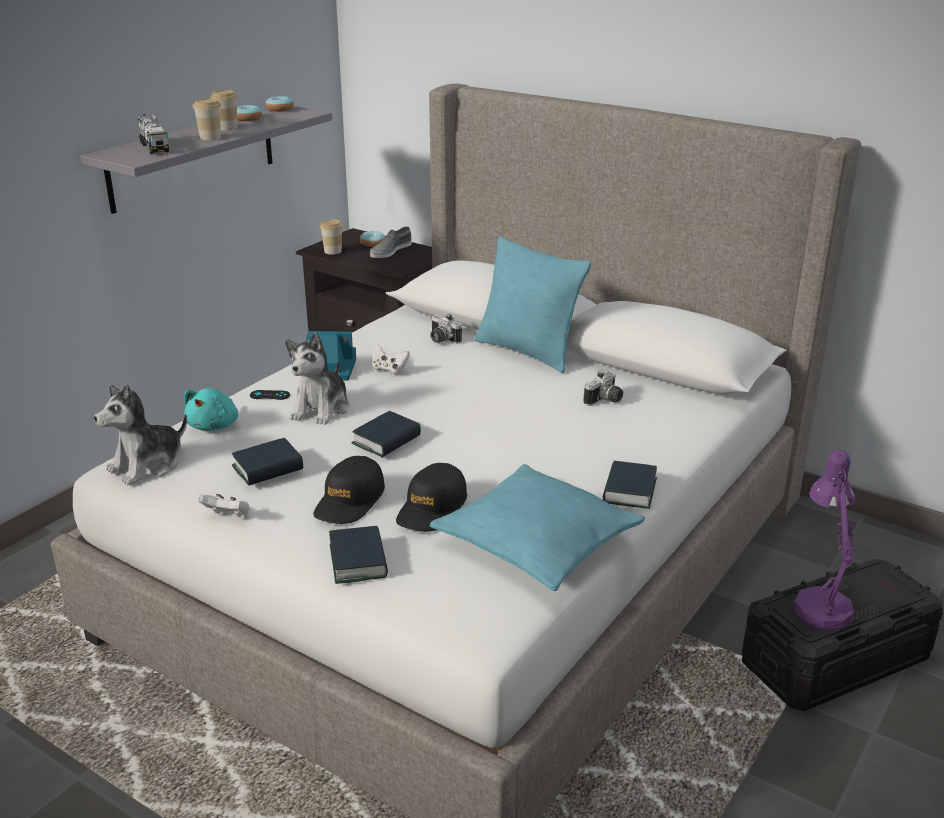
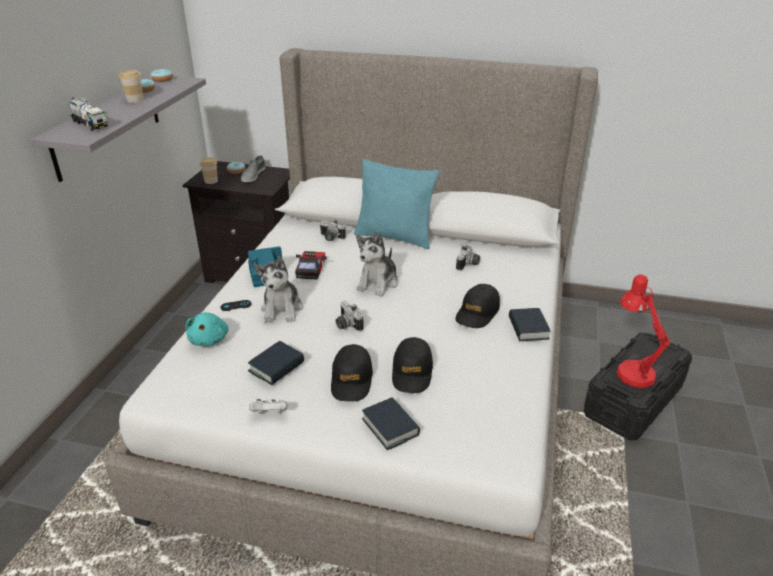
camera: 20 degrees left, 5 degrees up
(147, 465) = (177, 385): plush toy -> plush toy (378, 283)
(210, 138) = (129, 110): cup -> none
(387, 440) = (346, 325): book -> camera
(389, 370) = (310, 268): white game controller -> toy car
(537, 542) = (497, 381): turquoise pillow -> none
(572, 459) = (477, 313): none -> black cap
(820, 603) = (631, 370): purple table lamp -> red table lamp

